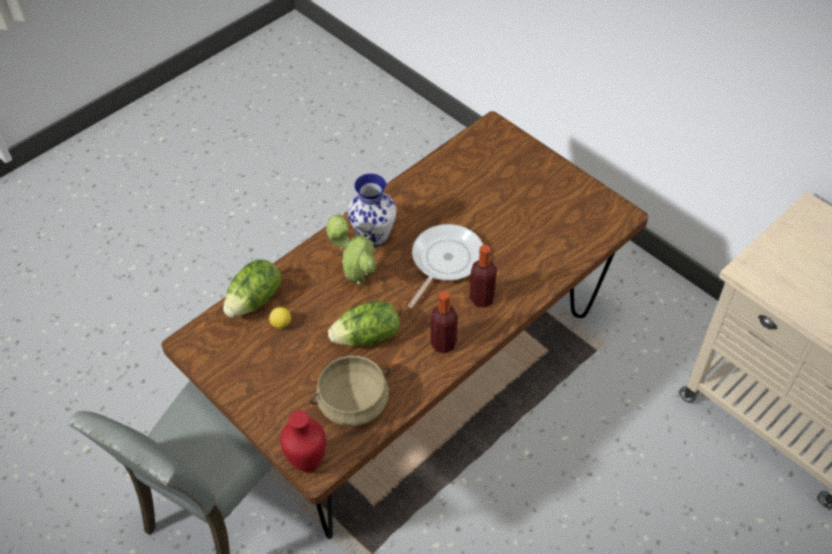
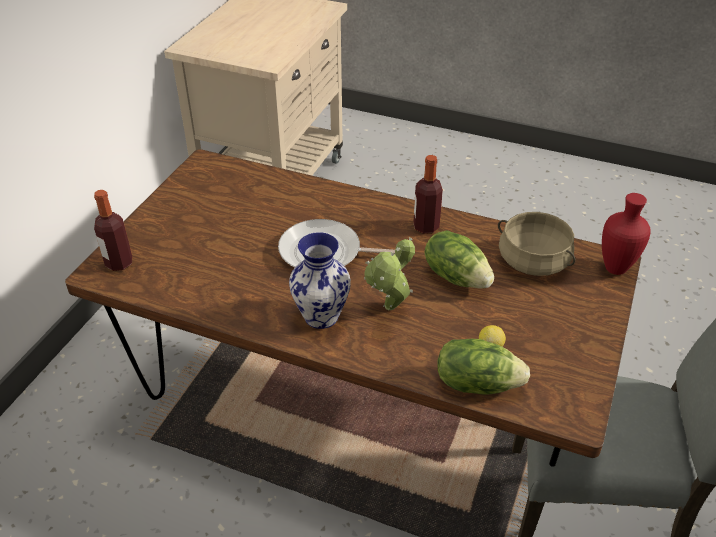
camera: 115 degrees left, 10 degrees down
(481, 298) = (357, 218): bottle -> bottle (119, 263)

